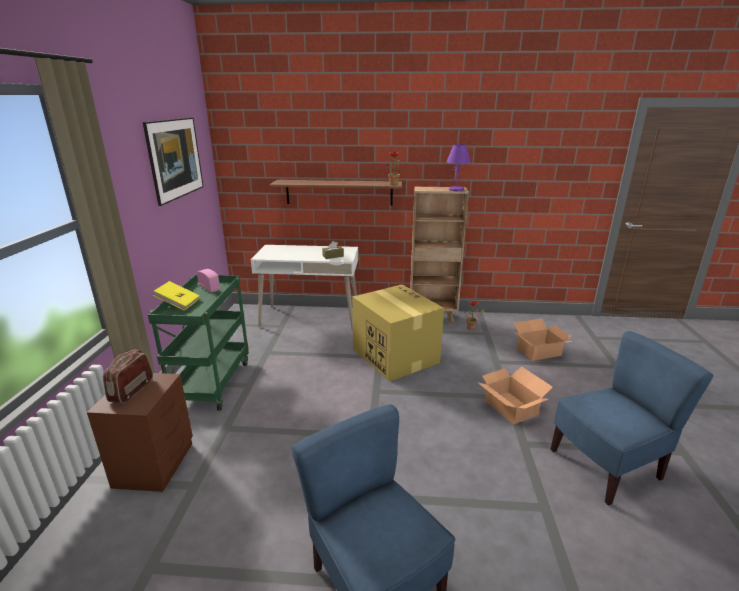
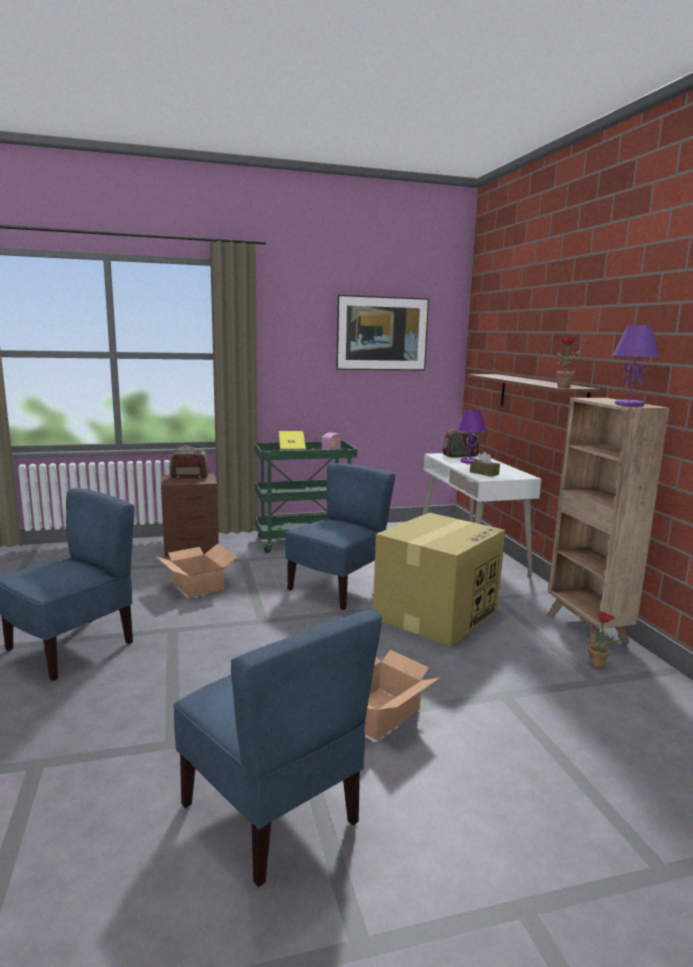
camera: 70 degrees right, 10 degrees down
(274, 251) = (460, 456): none -> radio
(295, 253) = (469, 462): none -> purple table lamp
(331, 386) = (337, 588): none -> blue chair
(538, 351) = (597, 743): cardboard box -> cardboard box (198, 585)

